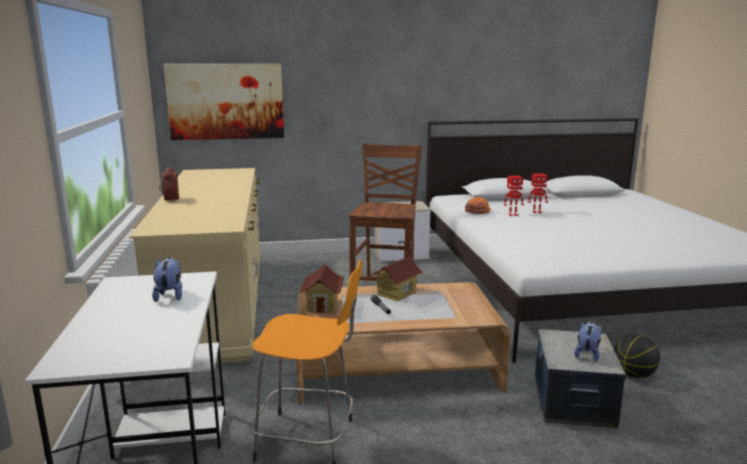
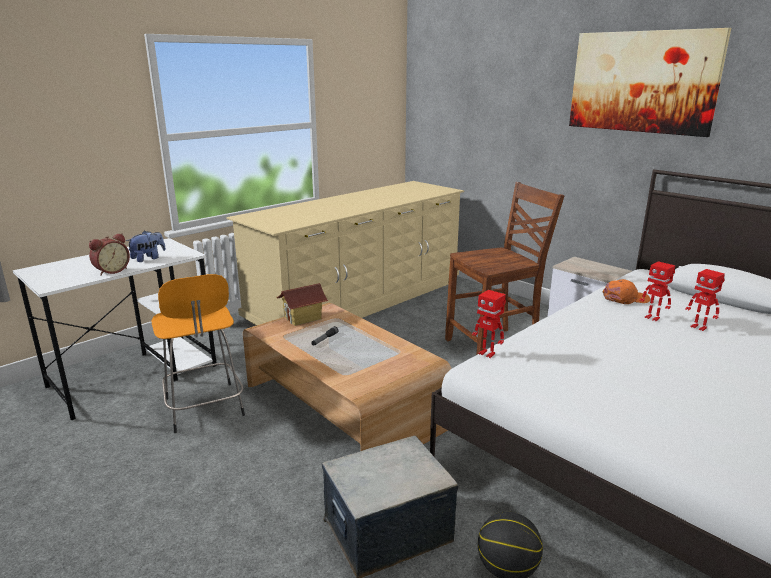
camera: 55 degrees right, 5 degrees up
(169, 199) = (323, 200): alarm clock -> alarm clock (111, 271)
(226, 101) = (454, 121): picture -> picture (642, 82)
(396, 294) = (364, 336): toy house -> none
(515, 258) = (487, 353): none -> toy robot
(587, 354) = (380, 480): plush toy -> none

